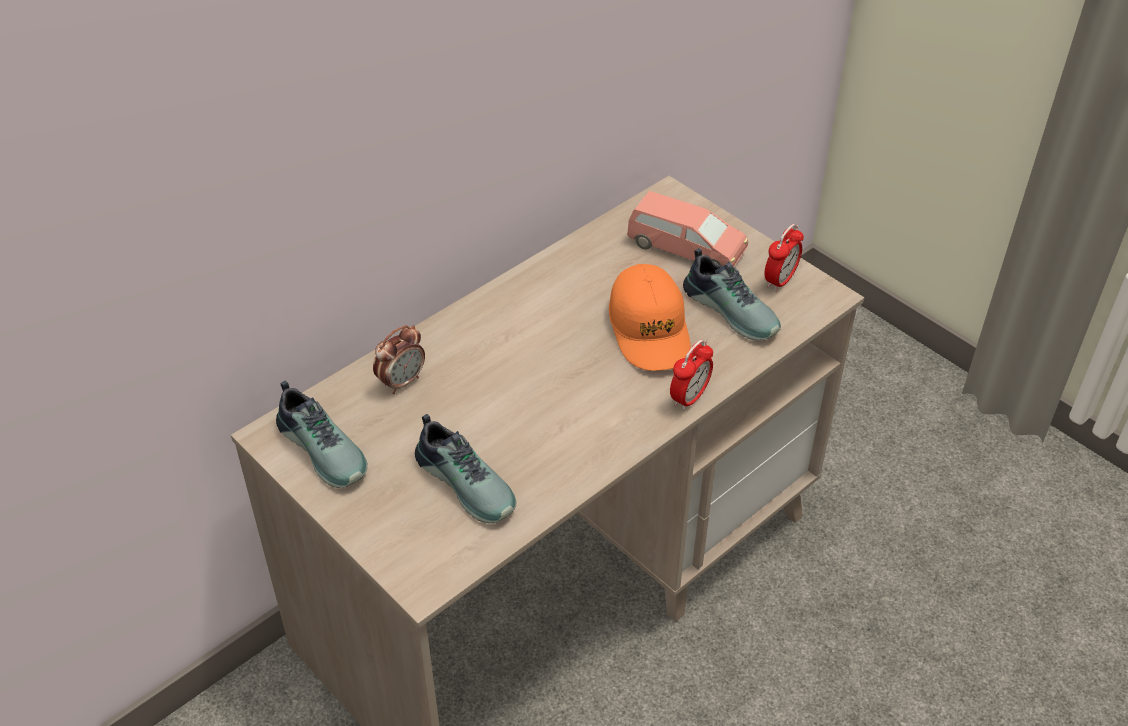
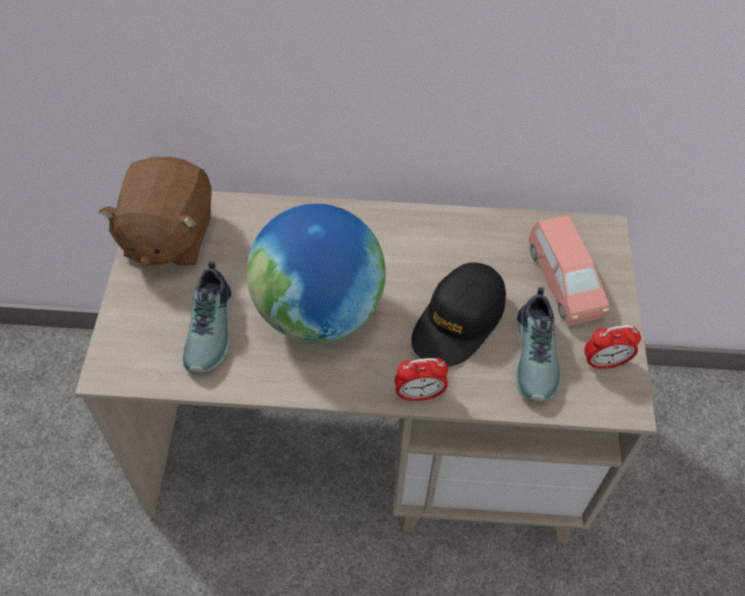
camera: 45 degrees right, 10 degrees up
(325, 448) = (168, 237): shoe -> brown plush toy
(402, 382) = (261, 229): alarm clock -> none
(537, 402) = (319, 311): none -> globe
(650, 329) = (458, 321): orange cap -> black cap

